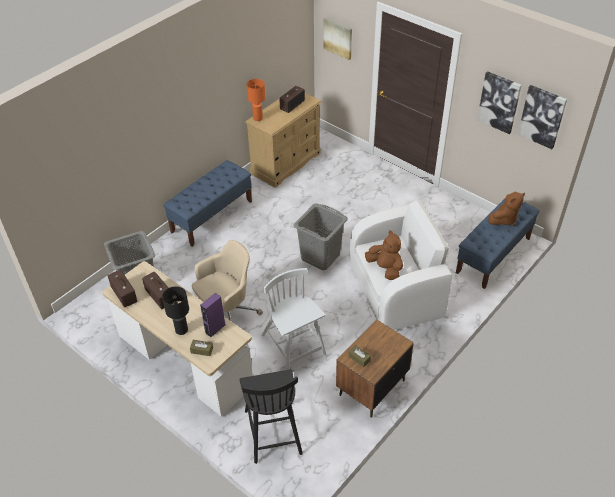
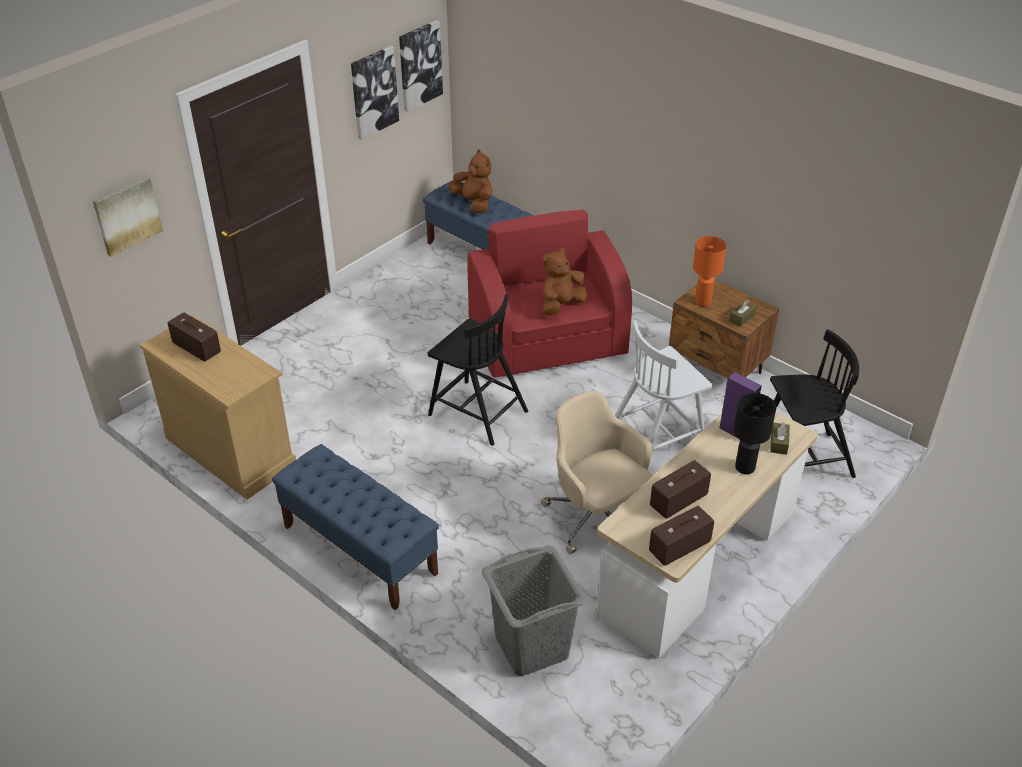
camera: 90 degrees left, 5 degrees down
(257, 118) = (224, 389): orange table lamp -> orange table lamp (702, 302)
(320, 257) = (476, 412): grey laundry basket -> black chair
(396, 290) = (548, 340): white armchair -> red armchair

